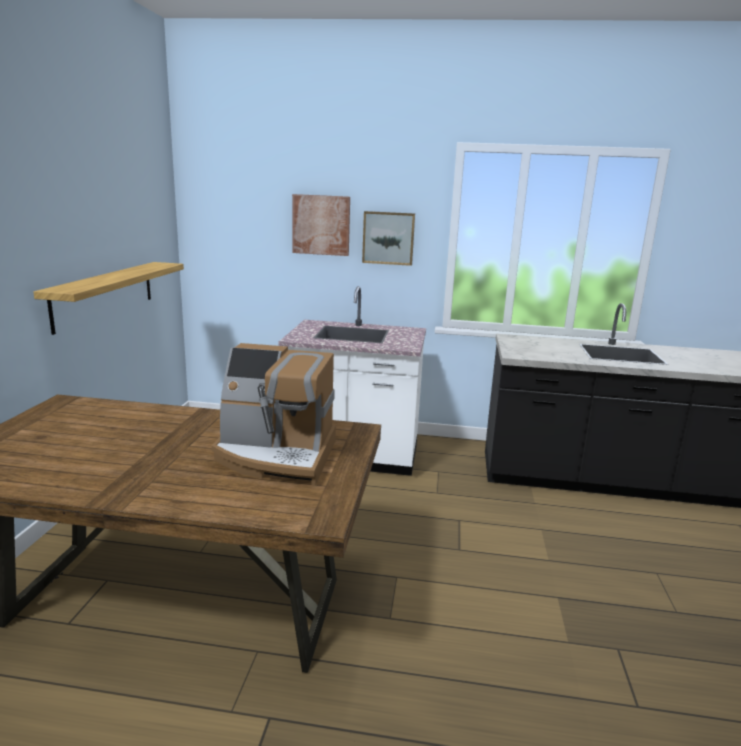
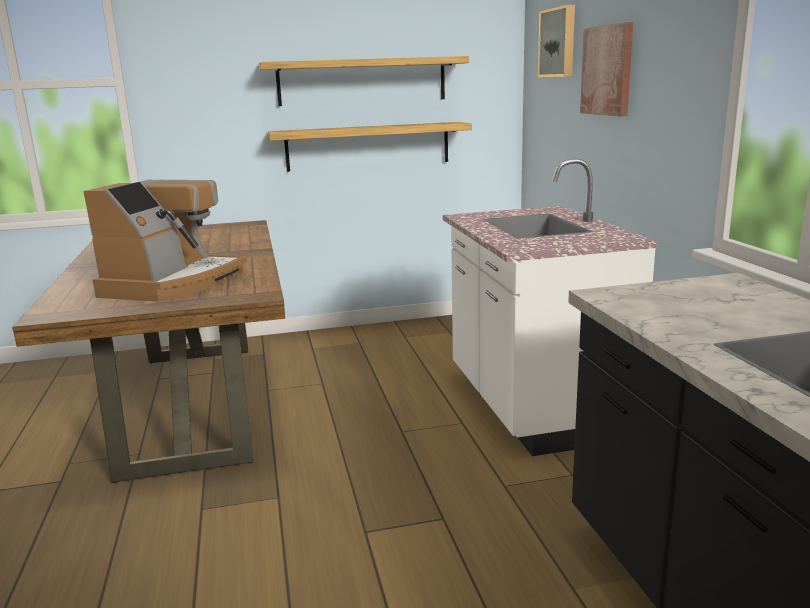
camera: 70 degrees right, 0 degrees up
(96, 228) = (362, 81): none -> shelf
(276, 455) = (173, 283): coffee machine -> coffee machine turned 150 degrees counterclockwise
(388, 238) = (664, 85): picture -> picture (559, 42)

